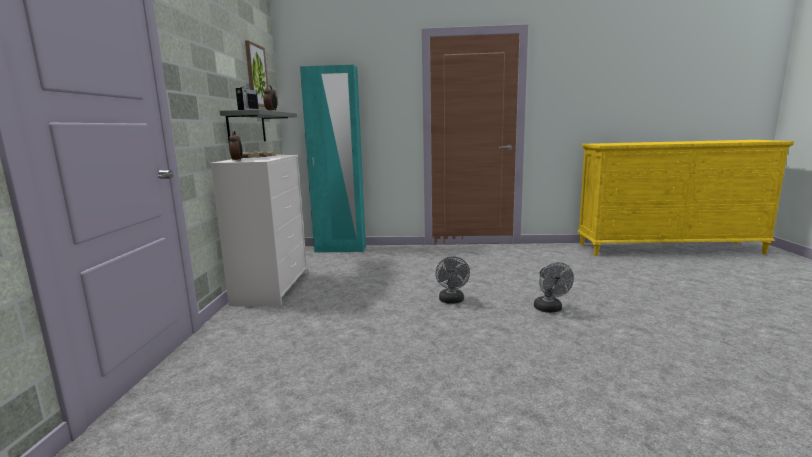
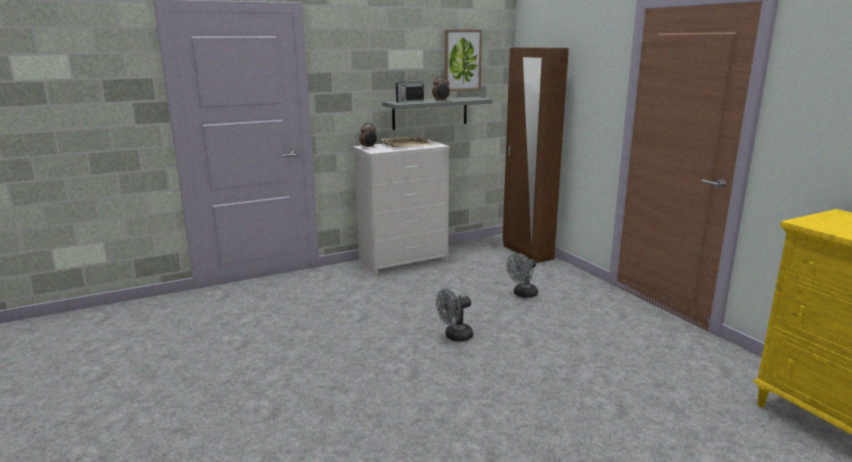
camera: 60 degrees right, 5 degrees up
(340, 249) = (527, 252): turquoise wardrobe -> brown wardrobe
(550, 309) = (489, 394): grey fan -> grey fan (523, 294)

